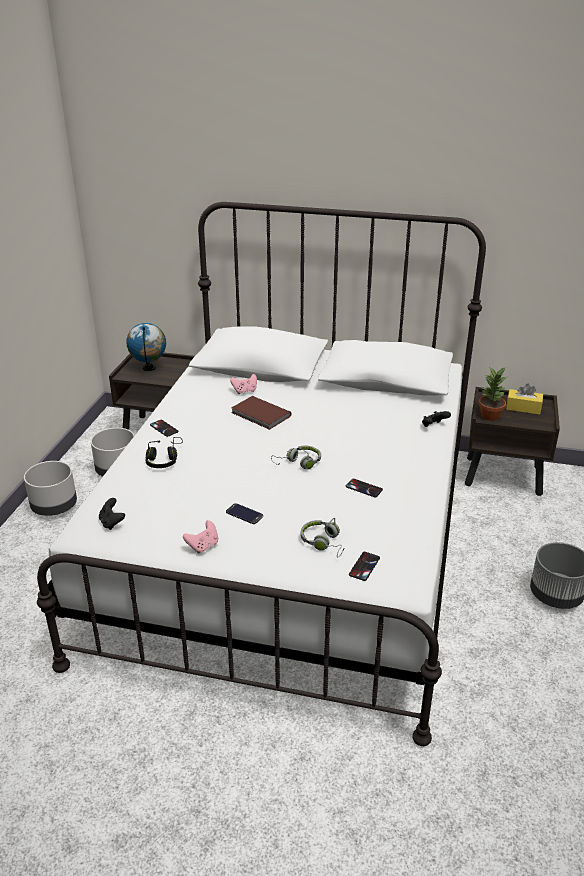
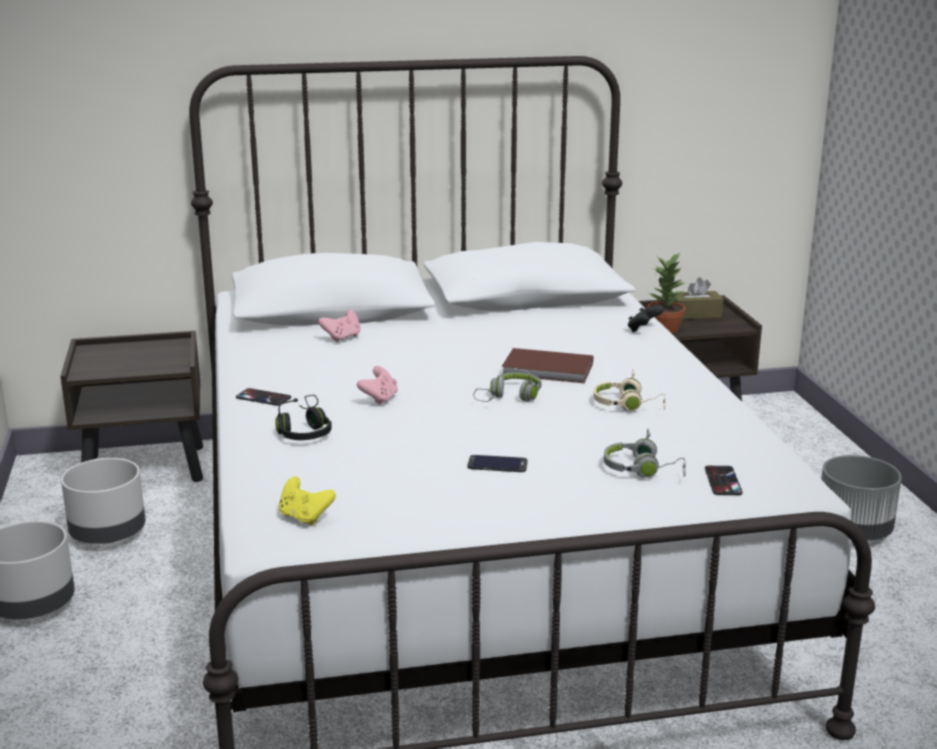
camera: 25 degrees left, 10 degrees down
(112, 523) = (304, 517): black game controller -> yellow game controller
(149, 368) = (119, 358): globe -> none
(203, 546) = (479, 511): pink game controller -> pink game controller (379, 399)
(260, 415) = (396, 358): brown book -> brown book (548, 370)
(364, 488) = (628, 405): phone -> beige headphones
(523, 408) = (695, 314): yellow tissue box -> brown tissue box

